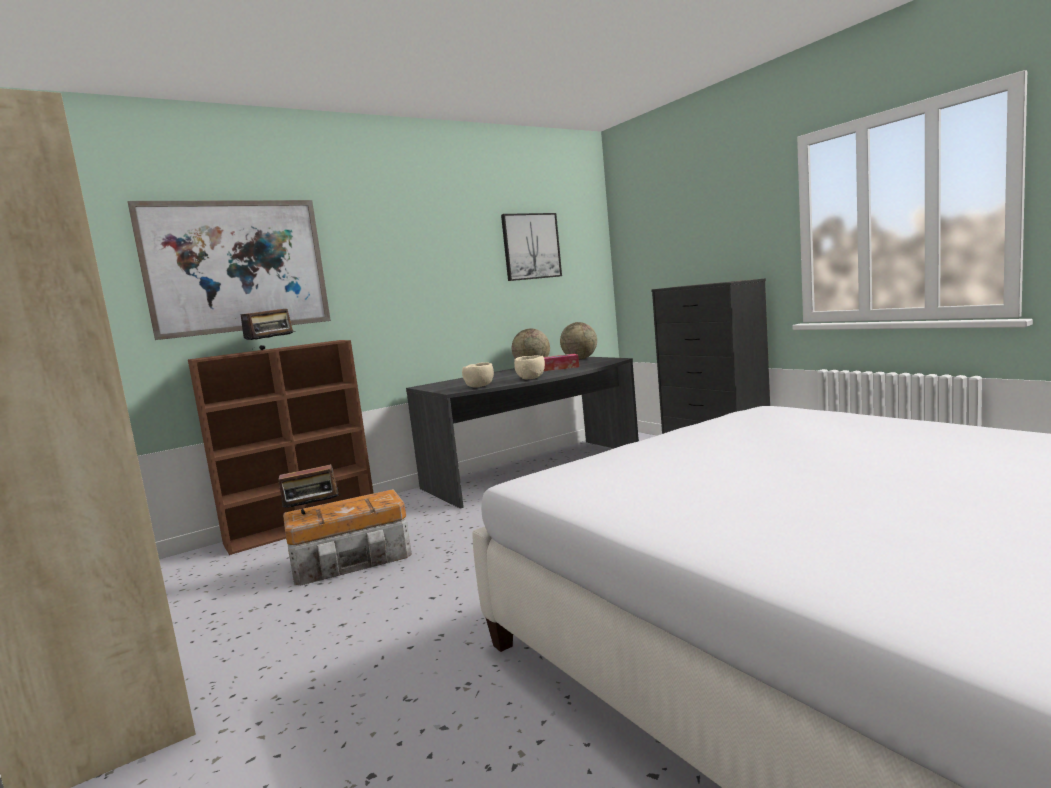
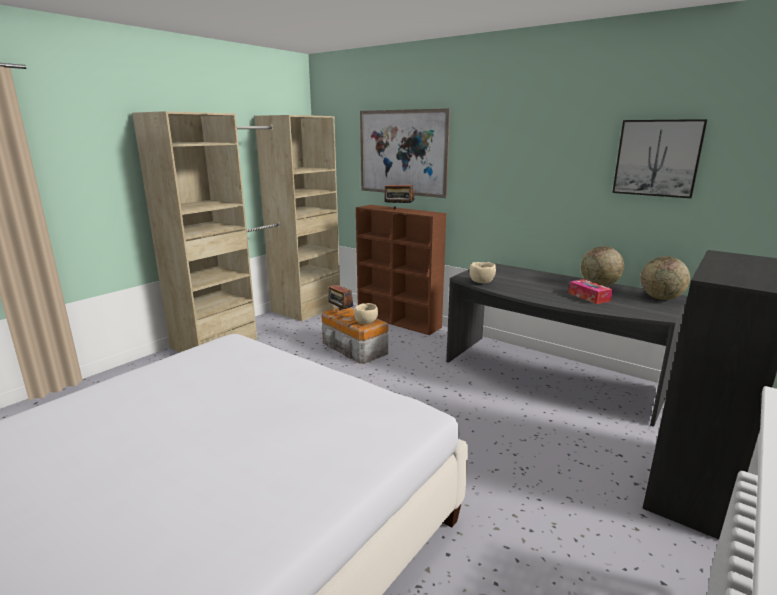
camera: 70 degrees right, 10 degrees up
(531, 378) = (522, 293): beige bowl -> beige bowl (366, 322)

